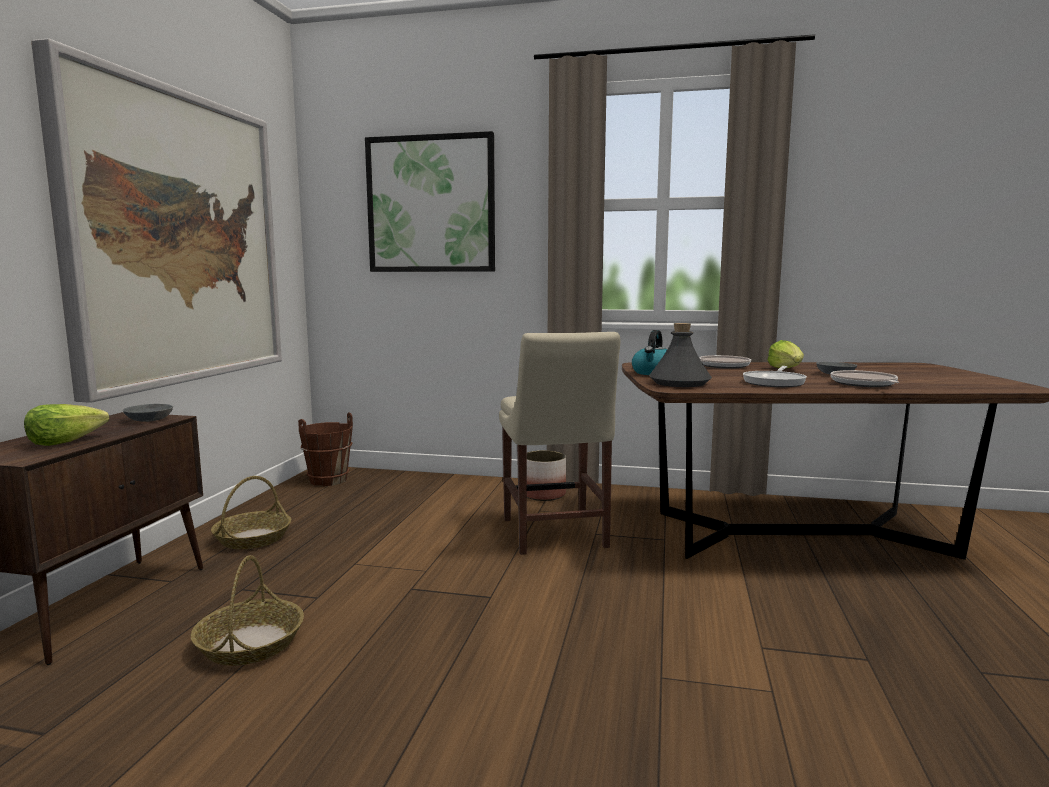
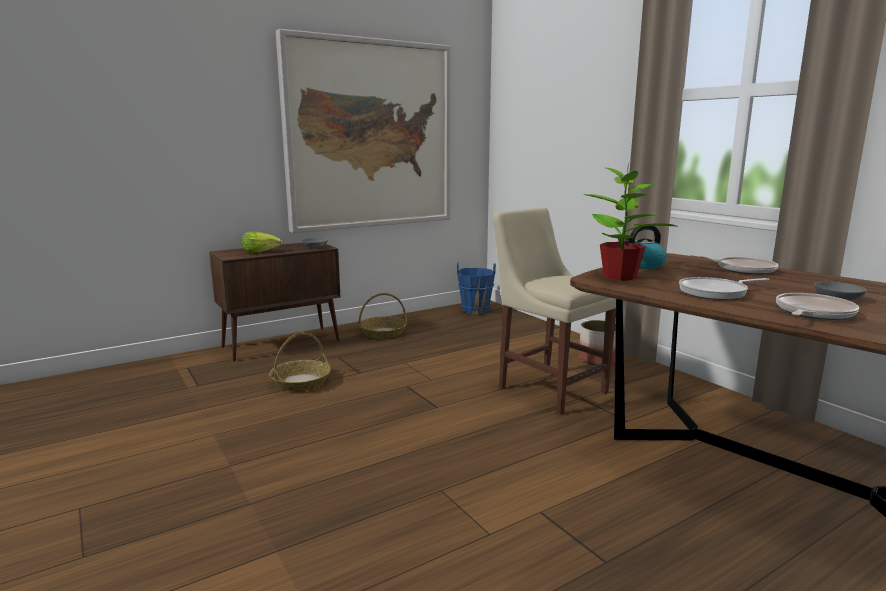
camera: 45 degrees right, 5 degrees up
(328, 480) = (475, 310): brown bucket -> blue bucket
(431, 204) = (563, 99): picture -> none
(555, 535) = (548, 388): beige chair -> beige chair turned 105 degrees clockwise
(679, 383) = (620, 276): grey bottle -> potted plant
(786, 369) = (802, 284): lettuce -> none

